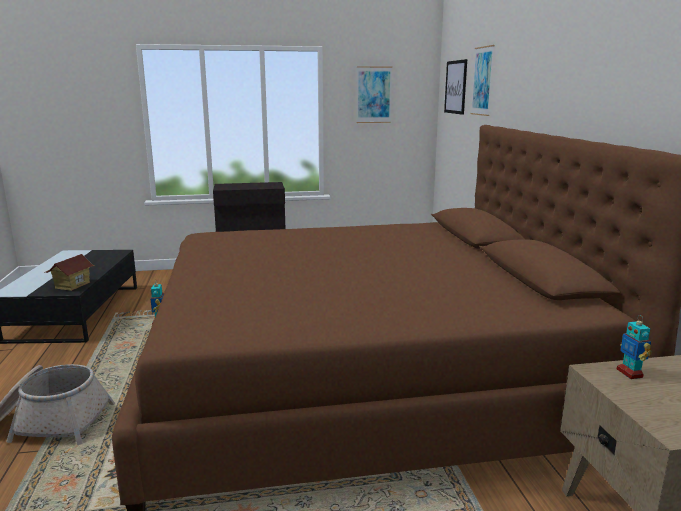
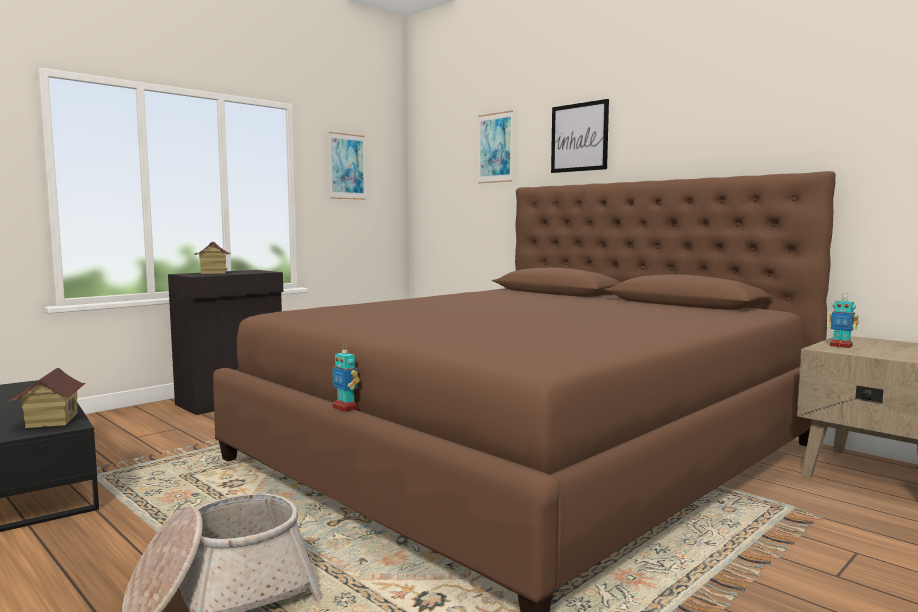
camera: 35 degrees left, 10 degrees down
(241, 185) = (213, 273): none -> toy house
(455, 87) = (444, 159): picture -> picture (579, 137)

